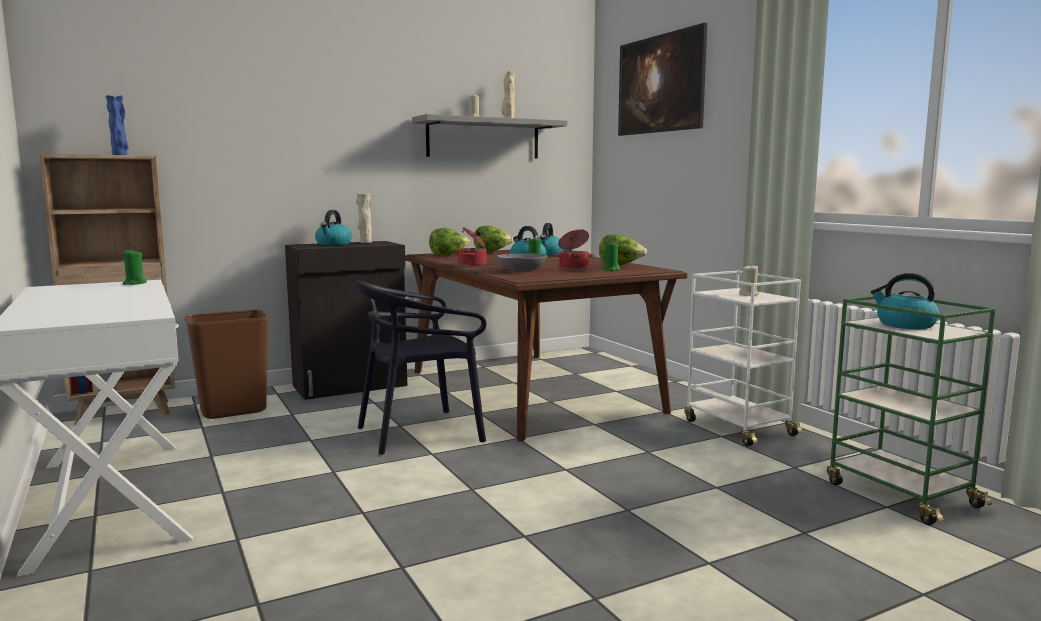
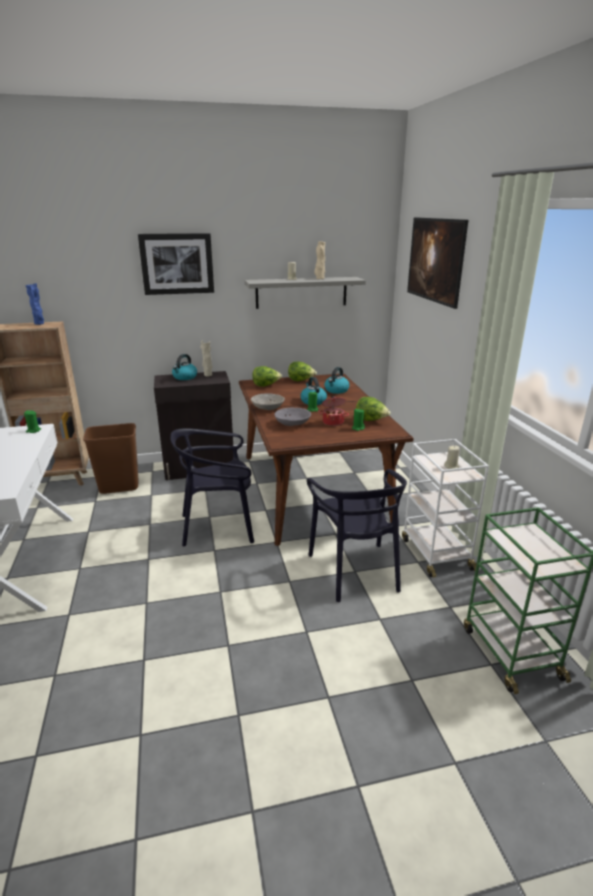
camera: 15 degrees right, 15 degrees up
(323, 89) = (177, 264): none -> picture
(473, 265) = (268, 408): cooking pot -> grey bowl
(647, 451) = (355, 571): none -> black chair
(905, 325) = (528, 544): kettle -> none

